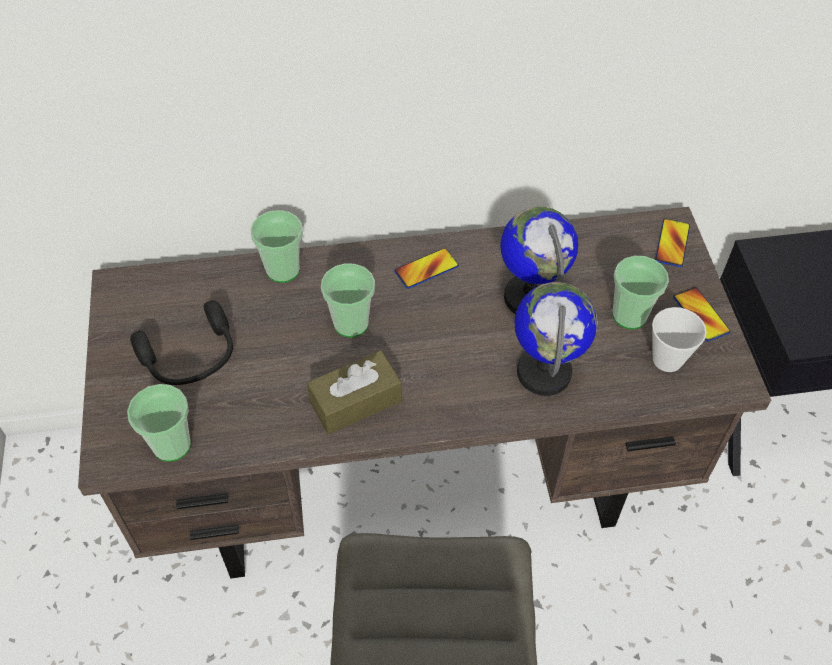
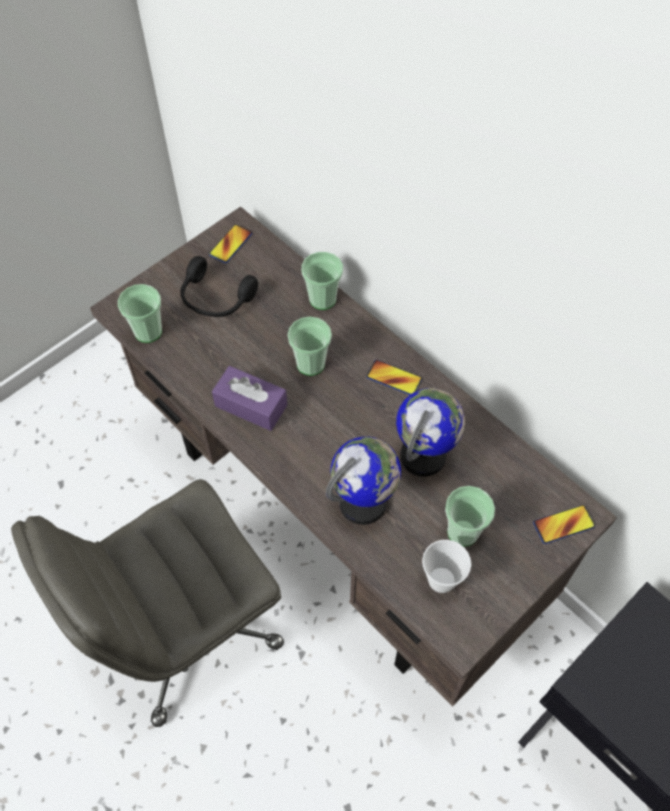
camera: 55 degrees right, 5 degrees up
(355, 401) = (251, 405): brown tissue box -> purple tissue box
(700, 315) = (506, 582): phone -> phone (231, 244)

